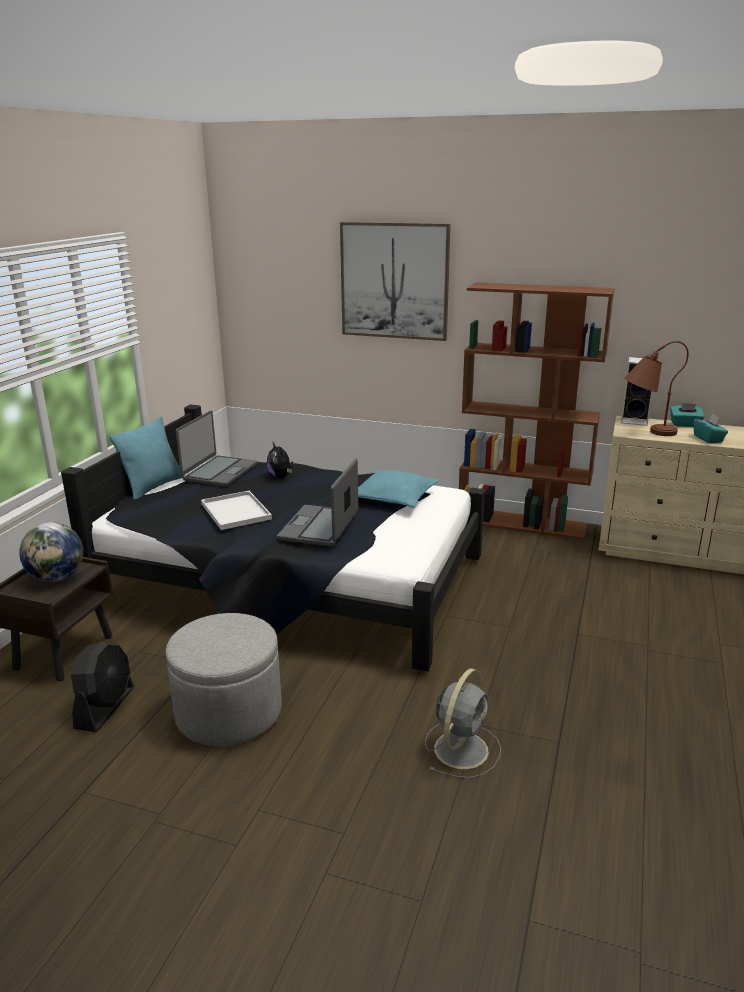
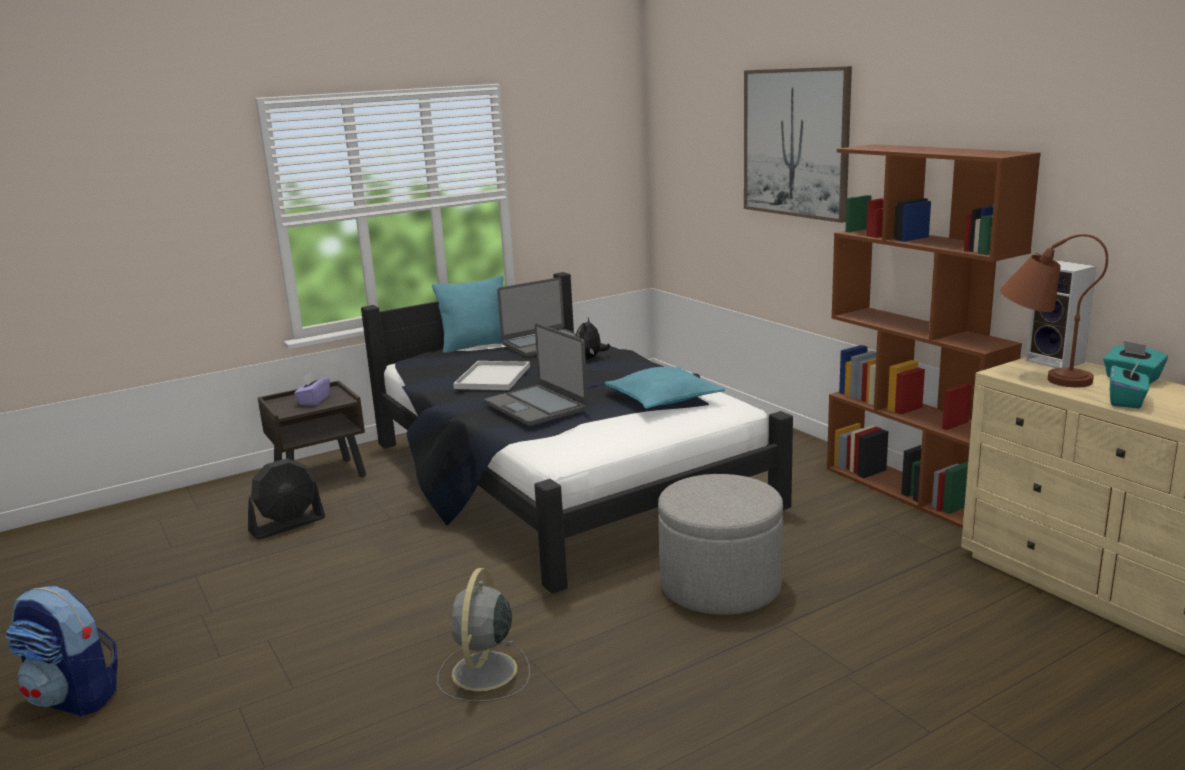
camera: 40 degrees right, 5 degrees down
(57, 578) = (314, 401): globe -> purple tissue box
(152, 958) = (75, 698): none -> backpack
(229, 712) = (356, 562): grey ottoman -> grey ottoman (720, 585)
(320, 527) = (536, 406): laptop -> laptop turned 90 degrees counterclockwise
(462, 748) = (483, 673): grey fan -> grey fan turned 120 degrees clockwise

